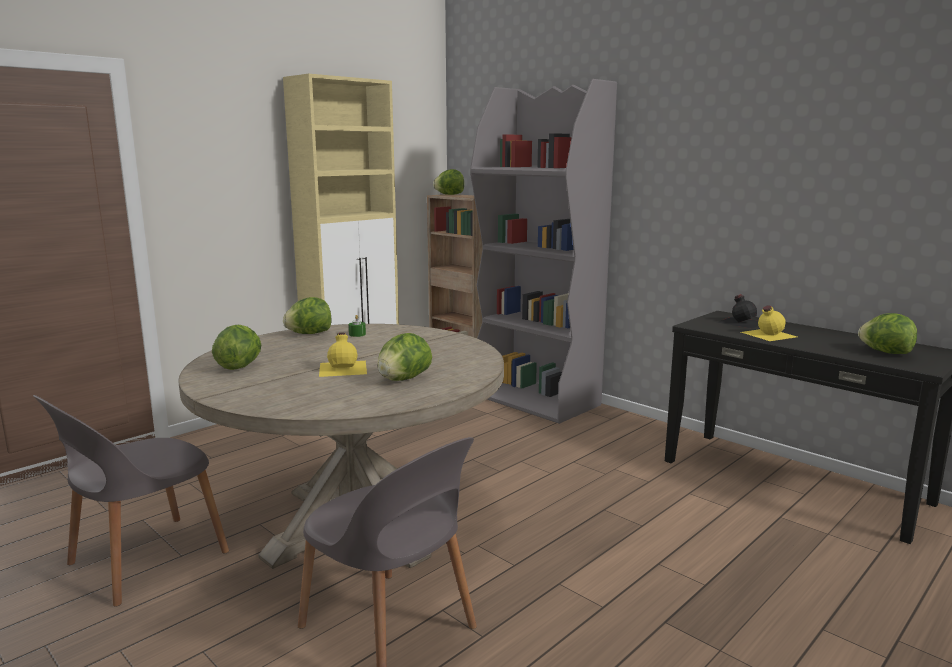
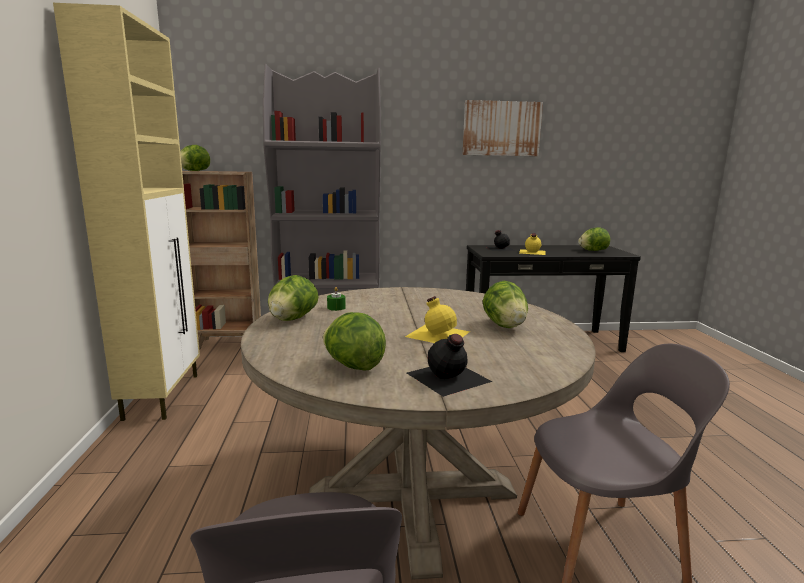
camera: 50 degrees left, 0 degrees up
(251, 389) = (448, 377): none -> black bottle
(776, 144) = (501, 128): none -> picture

